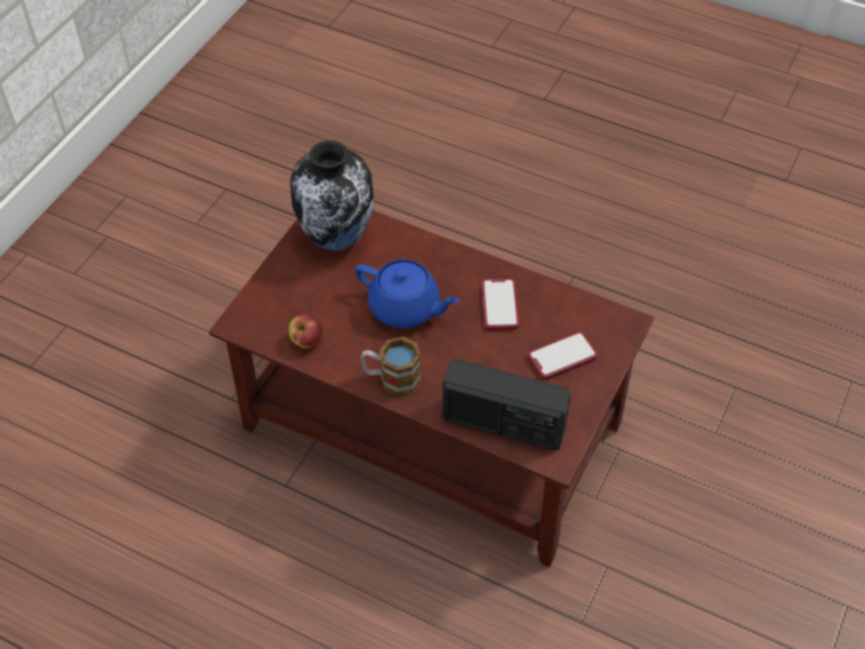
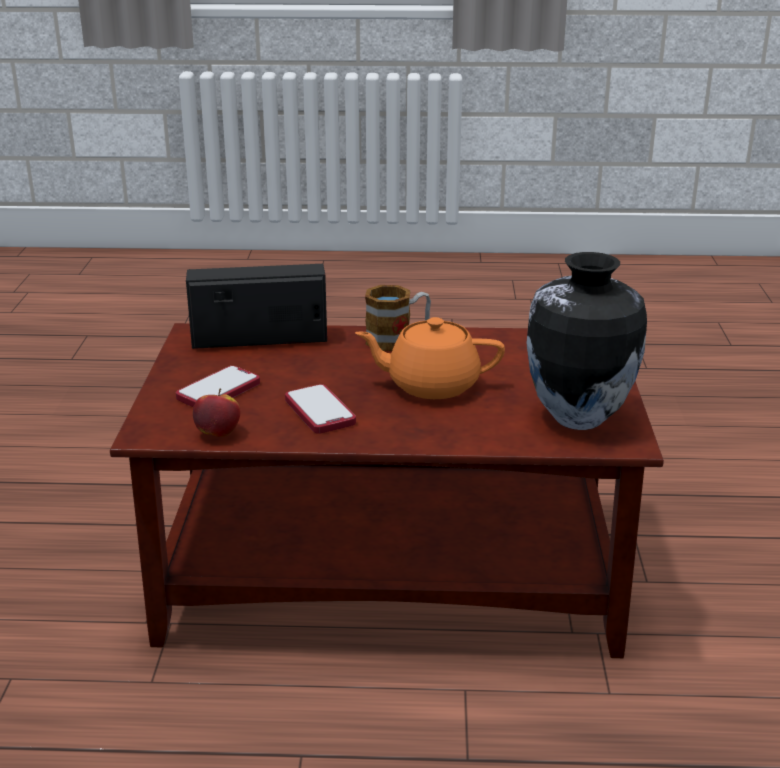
camera: 155 degrees right, 25 degrees down
(306, 341) = (511, 342): apple -> apple (218, 434)
(405, 308) = (431, 385): blue teapot -> orange teapot

